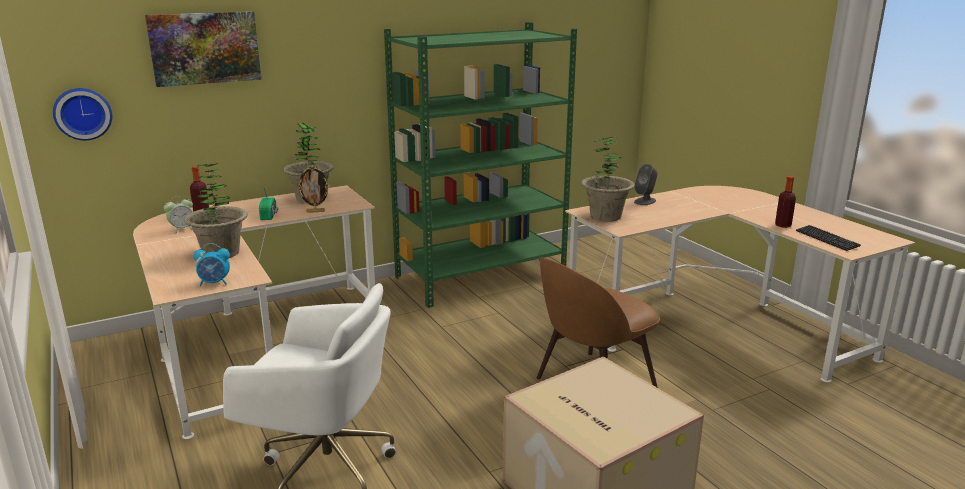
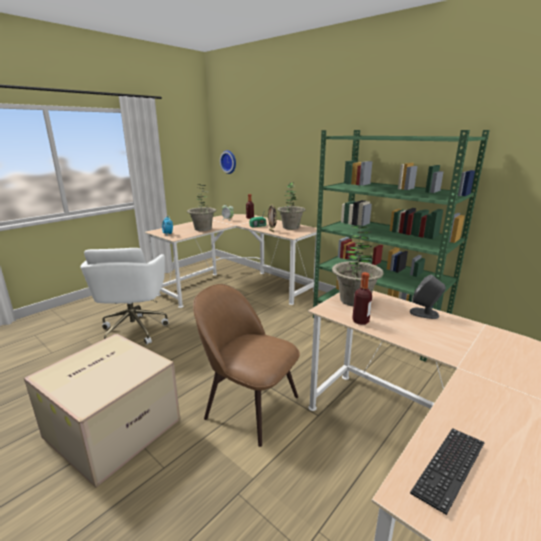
camera: 70 degrees right, 0 degrees up
(205, 48) = (269, 136): picture -> none
(783, 225) = (463, 416): bottle -> bottle (360, 321)

